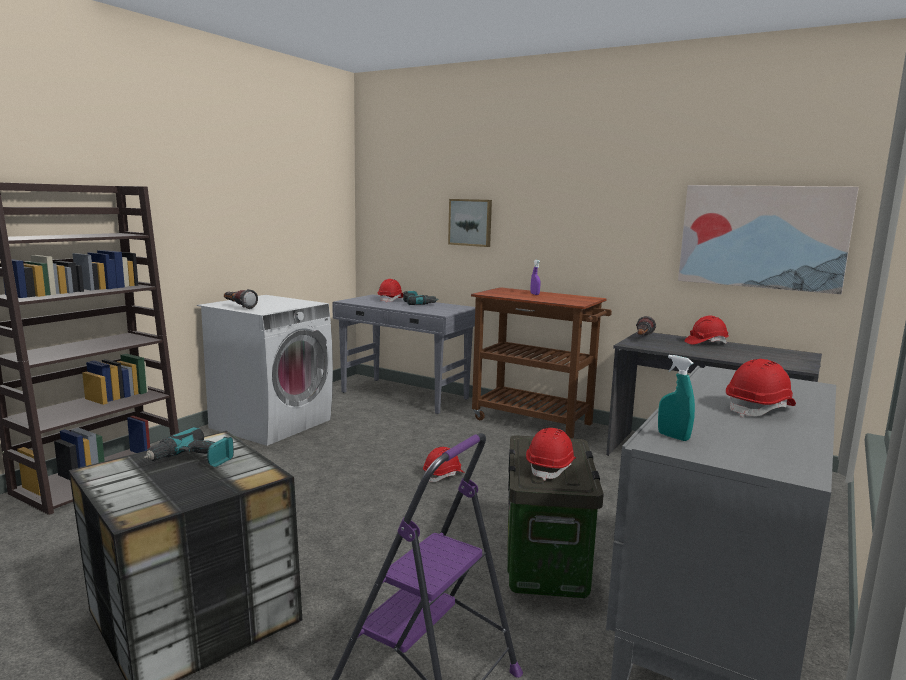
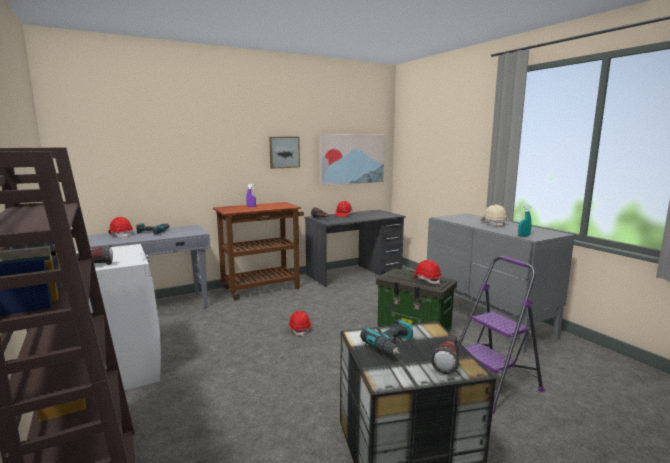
camera: 60 degrees left, 0 degrees up
(158, 497) = (448, 361): none -> flashlight
(470, 222) = (181, 163): picture -> picture (284, 152)
(759, 409) = (493, 223): red hard hat -> beige hard hat

